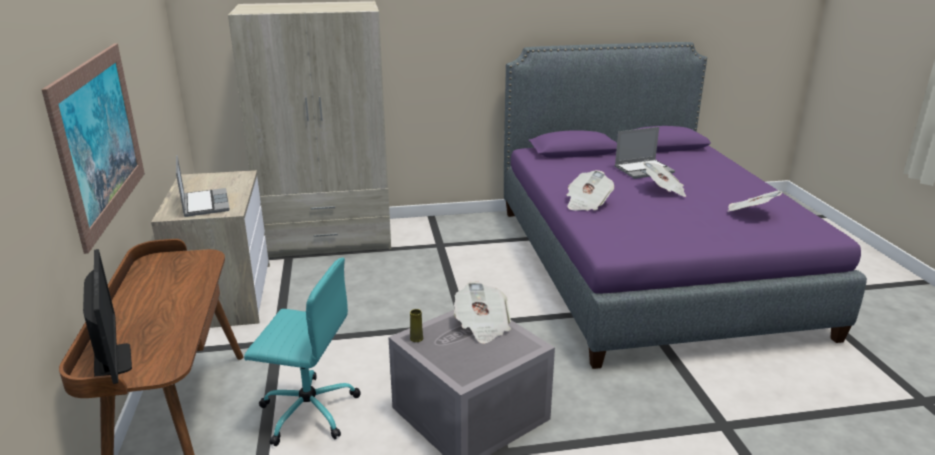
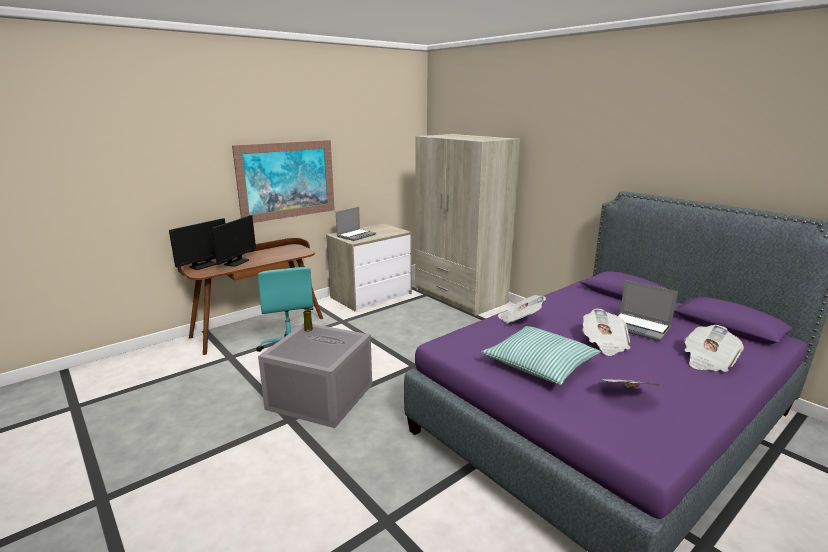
camera: 60 degrees right, 5 degrees down
(154, 323) = (236, 262): none -> monitor
(482, 326) = (337, 343): newspaper -> newspaper (708, 361)
(682, 224) = (539, 364): none -> pillow

